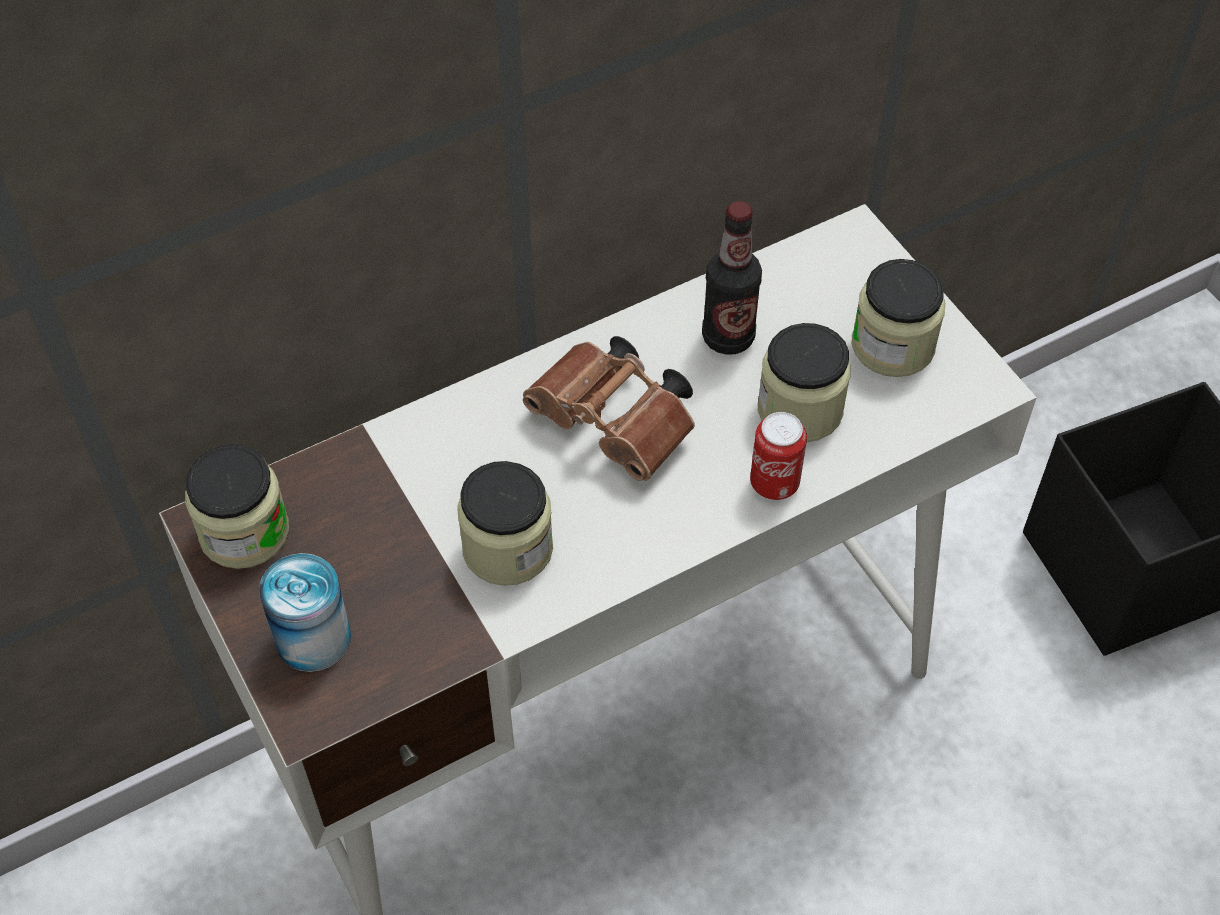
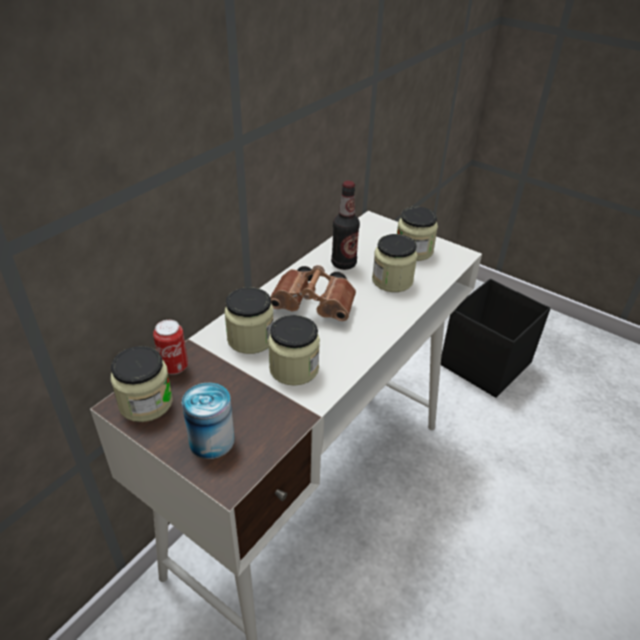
camera: 25 degrees left, 15 degrees down
(466, 460) = (250, 339): none -> jar
(774, 483) = (401, 309): can -> can (174, 367)

